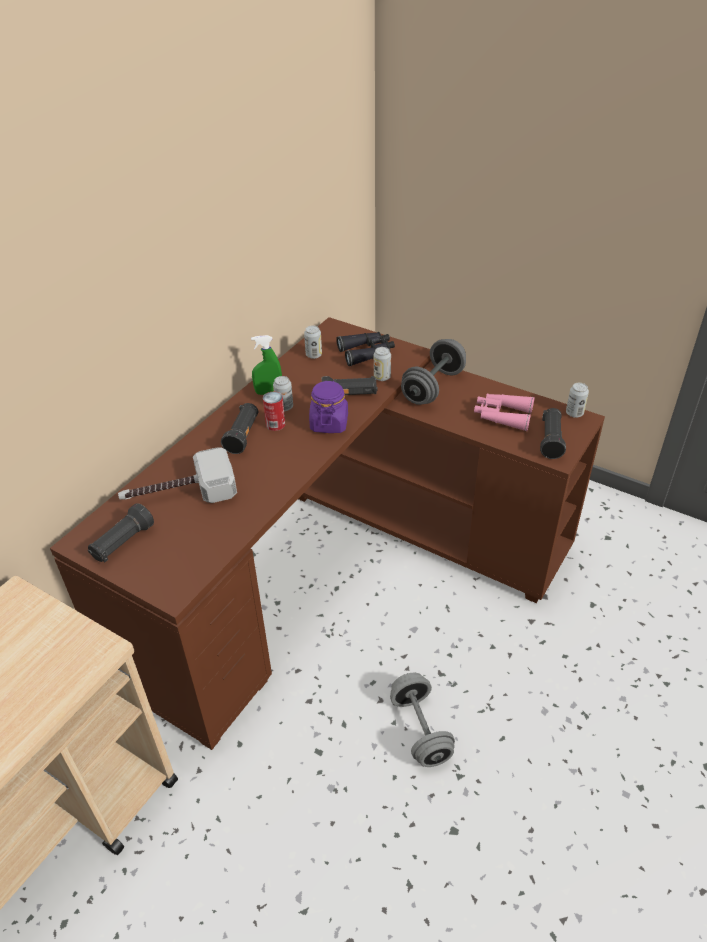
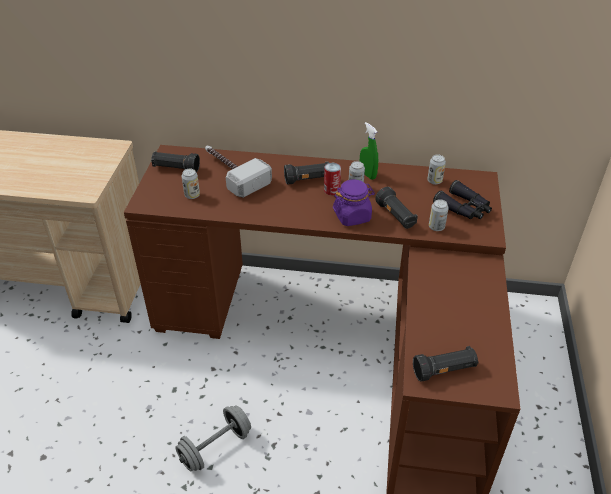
camera: 65 degrees right, 0 degrees up
(433, 387) = (462, 267): grey dumbbell -> none
(502, 416) = (455, 325): pink binoculars -> none
(574, 413) = (504, 381): can -> can (192, 195)

